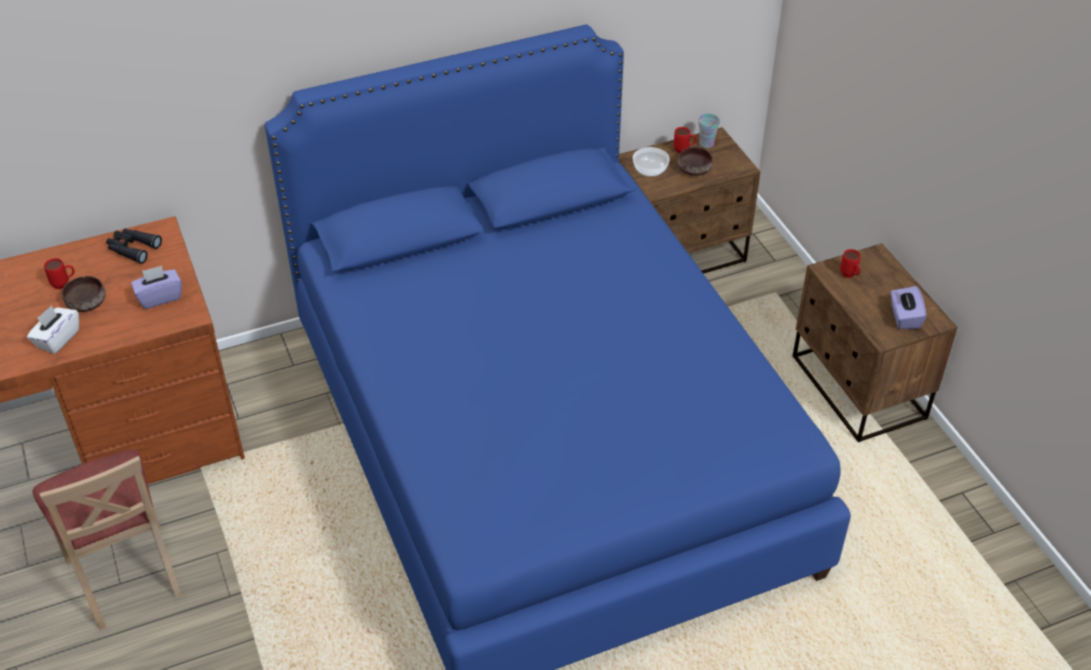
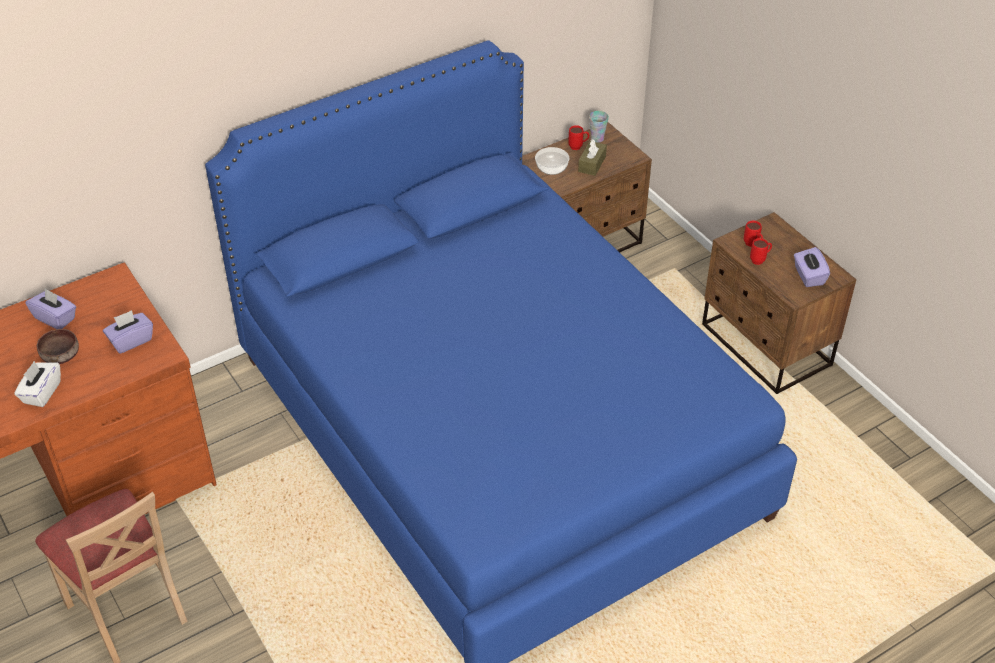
camera: 10 degrees left, 0 degrees up
(64, 284) = (33, 340): red mug -> red mug (760, 260)
(91, 265) = (55, 318): none -> purple tissue box
(132, 249) = (91, 298): black binoculars -> none
(694, 170) = (592, 164): brown bowl -> brown tissue box

